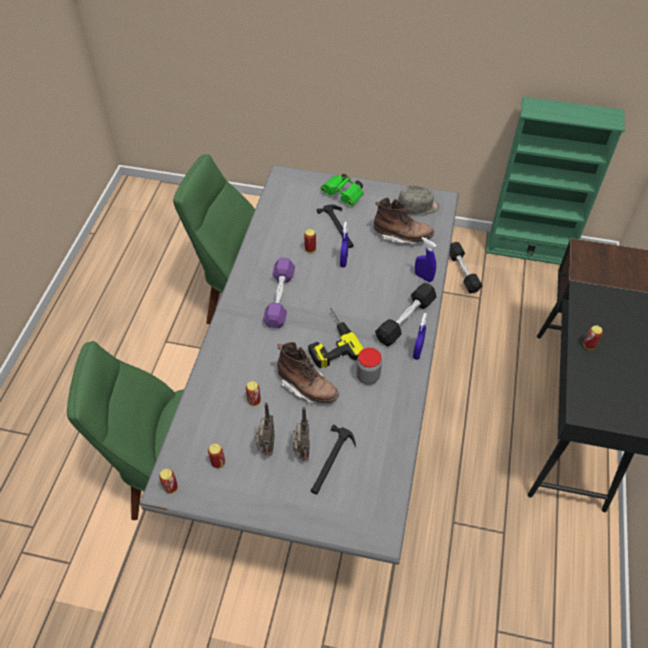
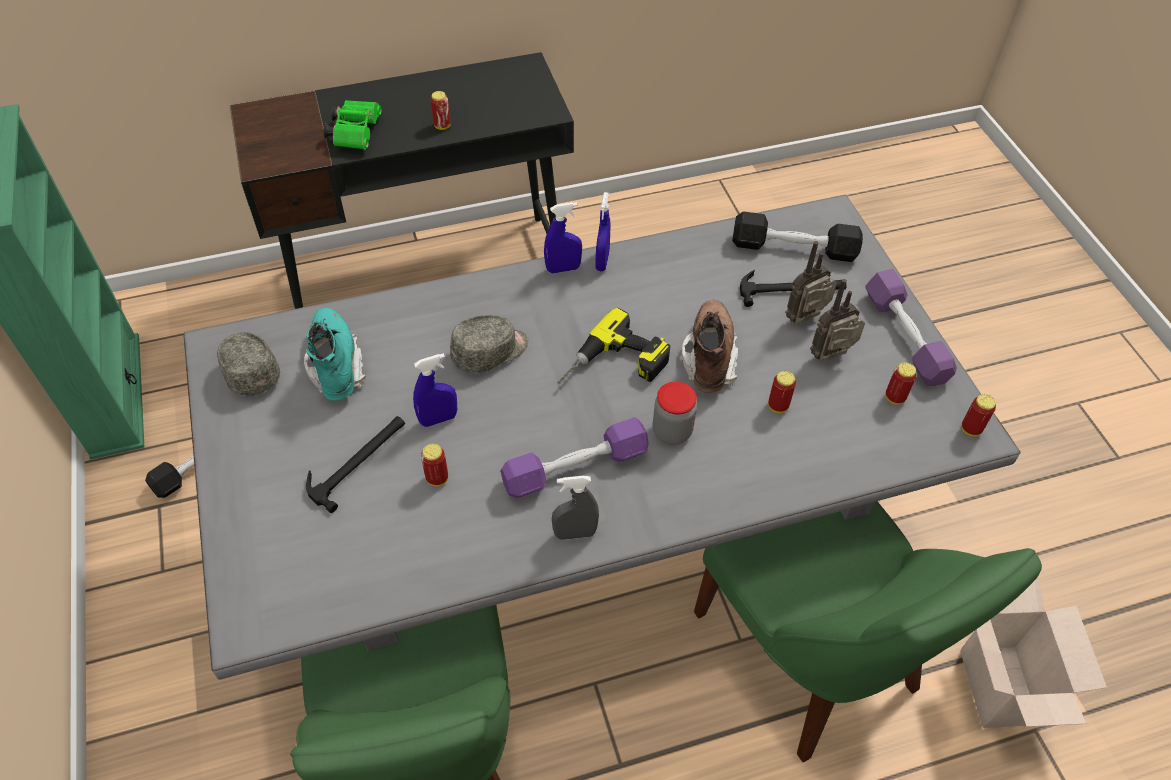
camera: 120 degrees left, 0 degrees up
(98, 563) = (1002, 689): none -> cardboard box
(246, 284) = (575, 533): none -> grey spray bottle
(253, 501) = (905, 337): none -> purple dumbbell
(344, 195) = (264, 490): green binoculars -> green binoculars (356, 133)
(368, 376) = (641, 303): jar -> jar (672, 431)
(373, 295) = (490, 352): none -> grey cap
(402, 236) = (335, 366): brown boot -> turquoise boot
(405, 320) = (515, 300): black dumbbell -> black dumbbell (794, 248)
(423, 277) = (416, 309): blue spray bottle -> blue spray bottle (602, 261)

